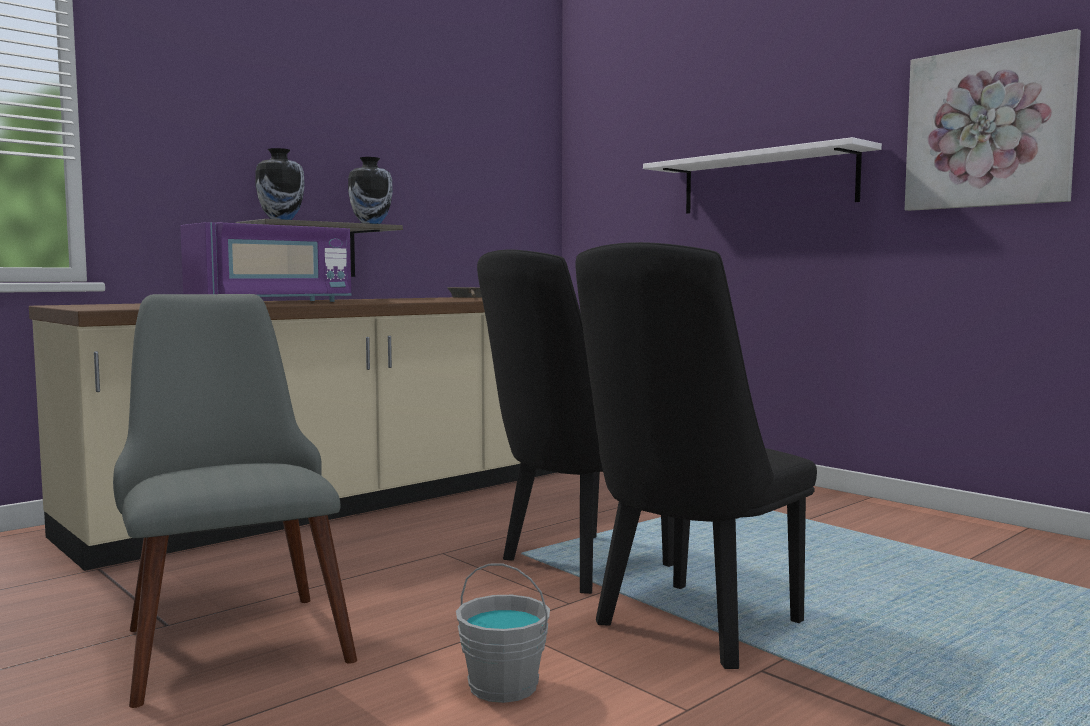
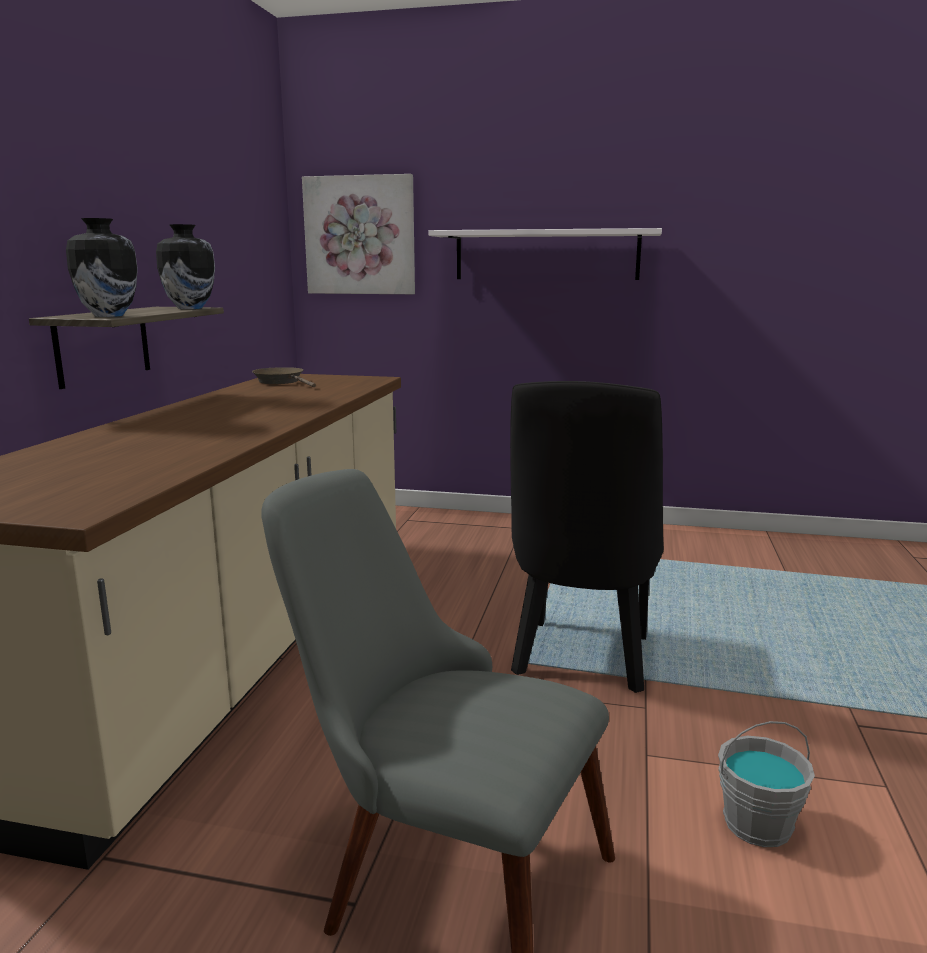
camera: 35 degrees left, 10 degrees up
(272, 302) = (165, 436): purple microwave -> none
(690, 629) = (760, 702): black chair -> none
(989, 127) = (753, 226): picture -> picture (360, 235)

